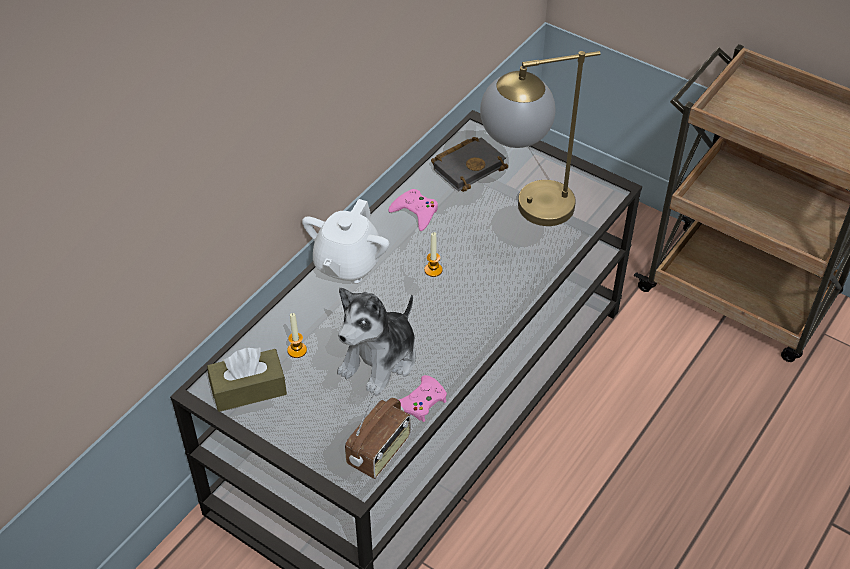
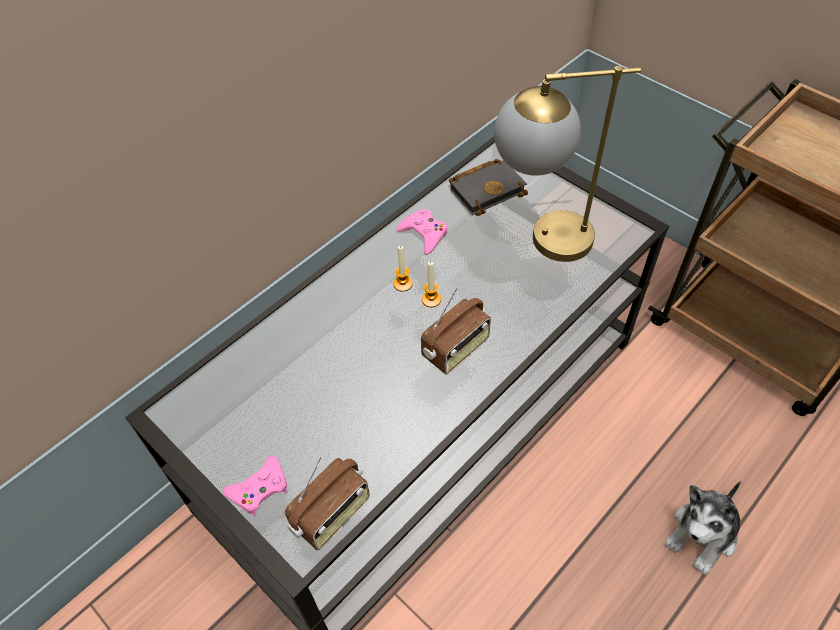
camera: 10 degrees right, 5 degrees up
(248, 389) = (208, 418): brown tissue box -> none
(297, 350) = (269, 377): candle -> candle (403, 284)
(347, 264) = (342, 285): white teapot -> none
(380, 360) = (355, 398): plush toy -> plush toy (702, 534)
(420, 402) = (389, 456): pink game controller -> pink game controller (259, 489)
(464, 310) = (456, 350): none -> radio

